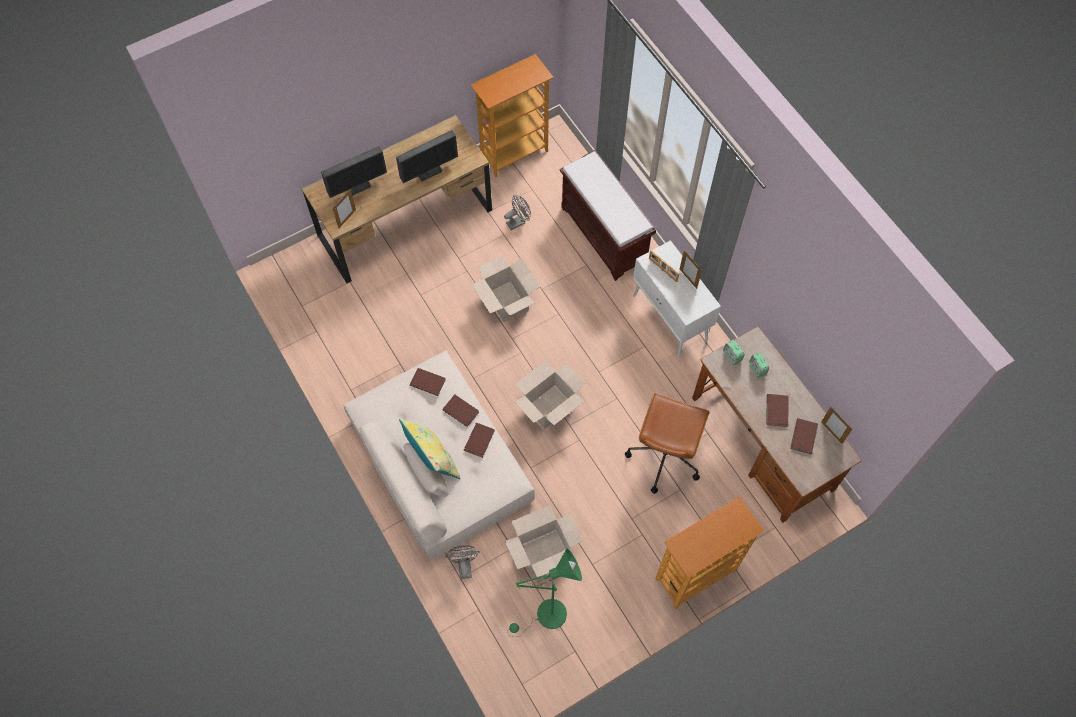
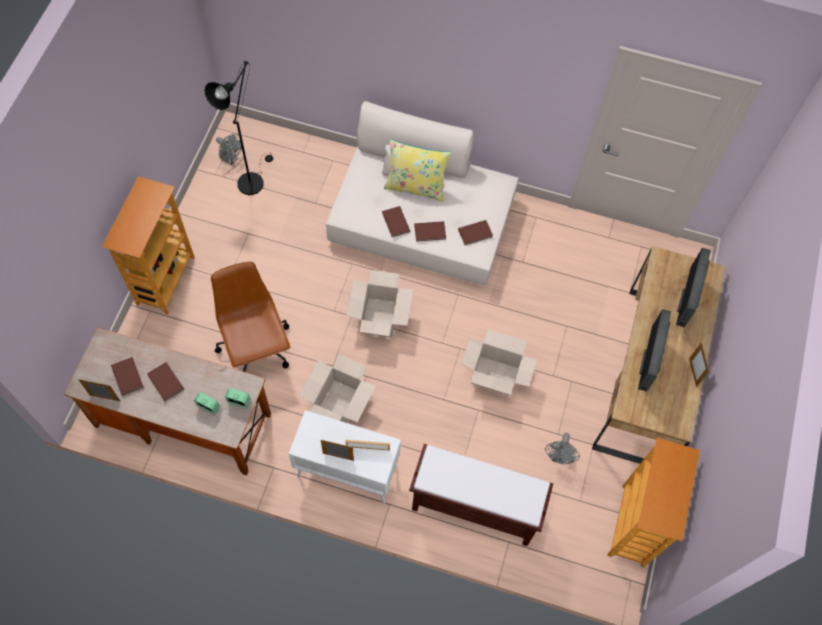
camera: 135 degrees right, 0 degrees up
(347, 219) = (661, 270): picture frame -> picture frame (693, 372)
(464, 565) = (338, 169): grey fan -> grey fan (231, 159)
(543, 552) = (290, 216): cardboard box -> cardboard box (338, 403)
(546, 617) = (252, 179): green floor lamp -> black floor lamp

